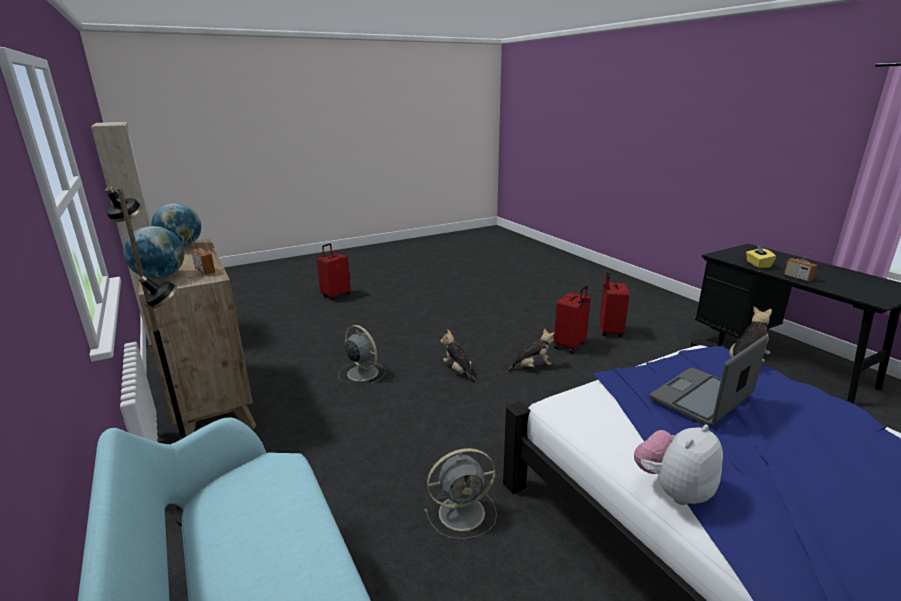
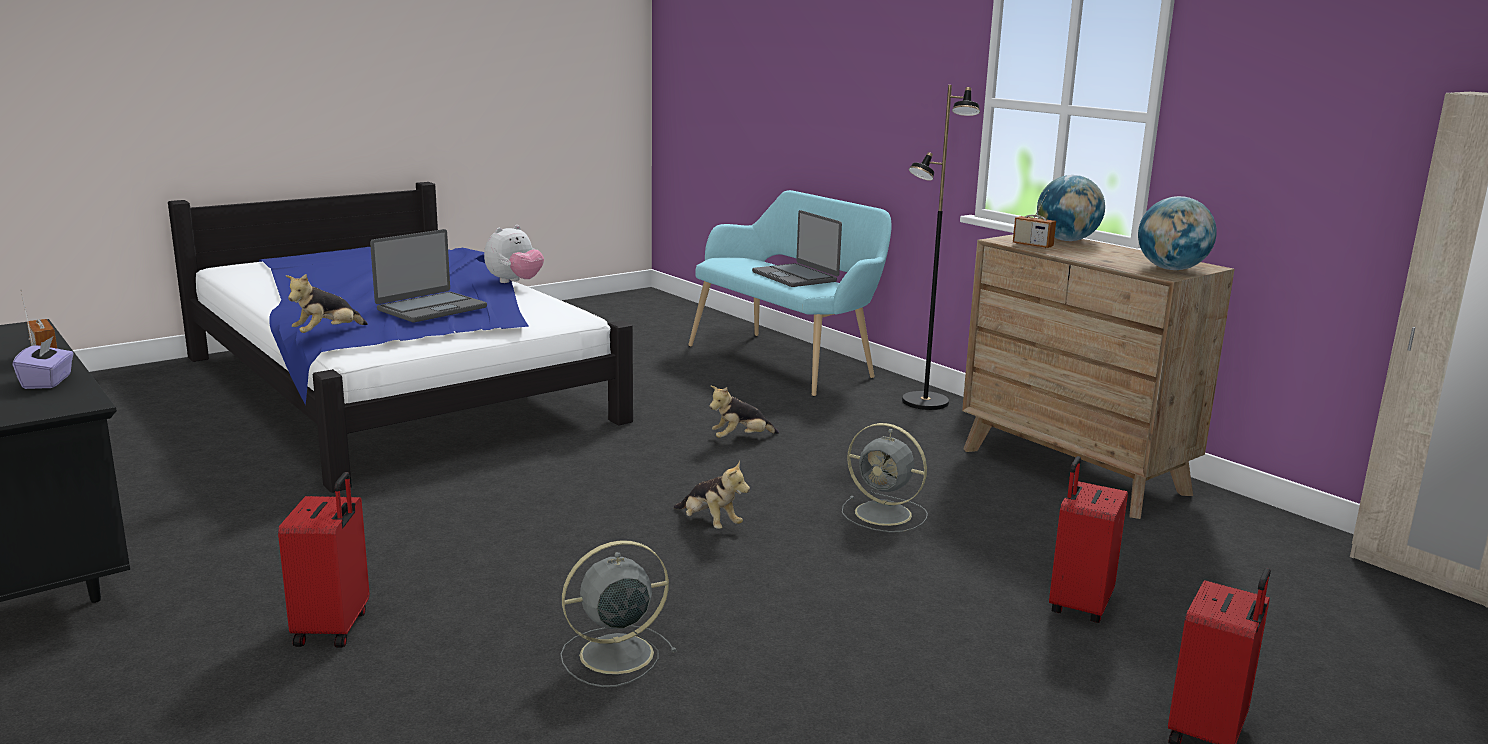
camera: 170 degrees right, 5 degrees down
(261, 521) = (795, 277): none -> laptop
(463, 512) = (672, 407): grey fan -> grey fan (613, 655)
(532, 367) = (567, 536): plush toy -> plush toy (741, 439)
(570, 346) = (463, 584): red suitcase -> red suitcase (1078, 605)
(758, 265) = (48, 382): yellow tissue box -> purple tissue box

